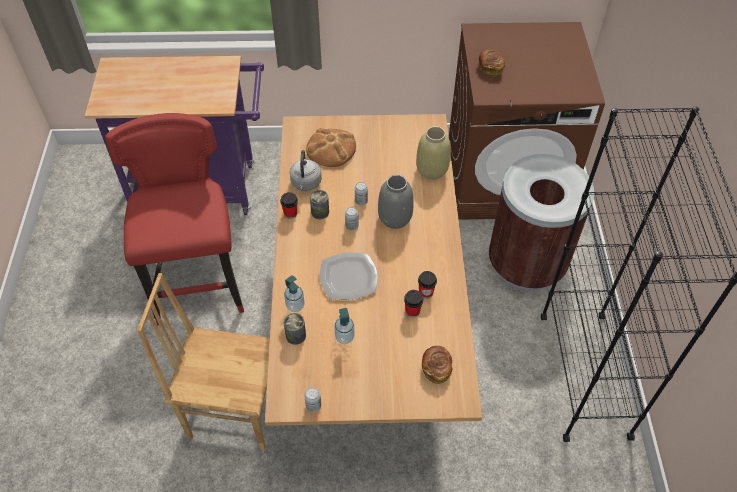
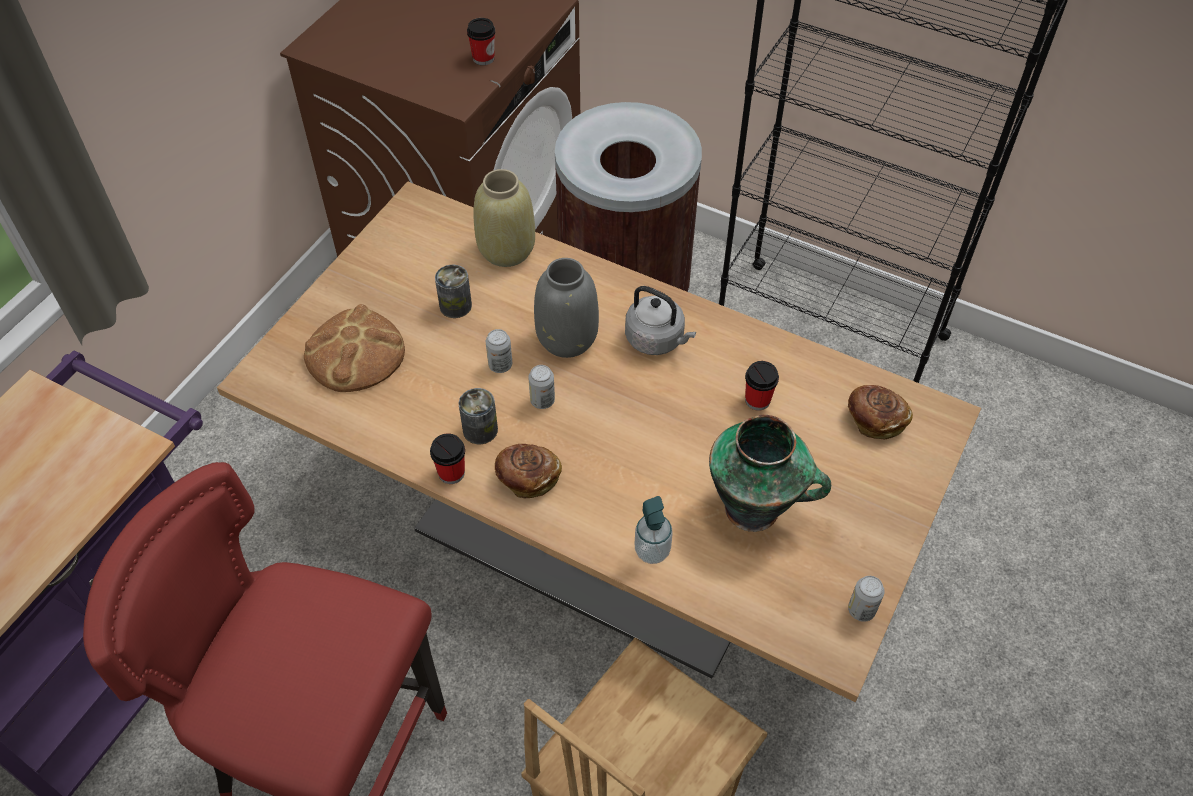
camera: 60 degrees left, 0 degrees up
(296, 335) = (713, 576): can -> can (455, 305)
(306, 183) = (402, 422): grey kettle -> grey kettle (657, 340)
(344, 337) = (755, 509): soap dispenser -> vase
(348, 277) = (641, 452): plate -> none
(426, 292) = (733, 368): cup -> cup (483, 58)
(490, 68) = (406, 68): bread -> bread (527, 478)

